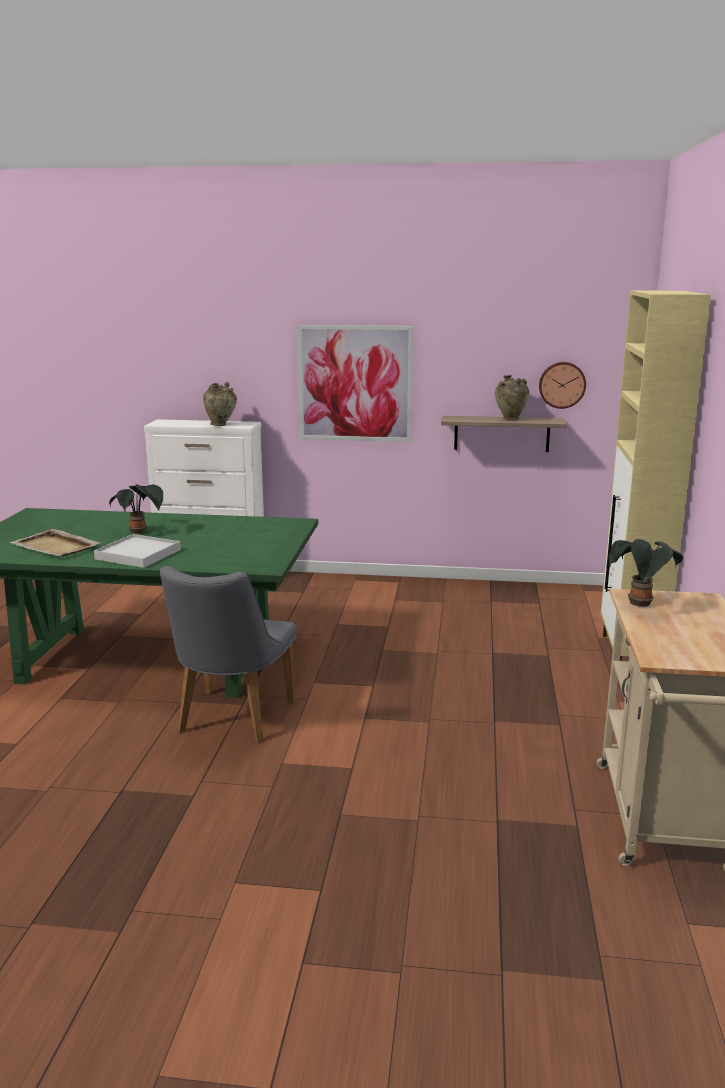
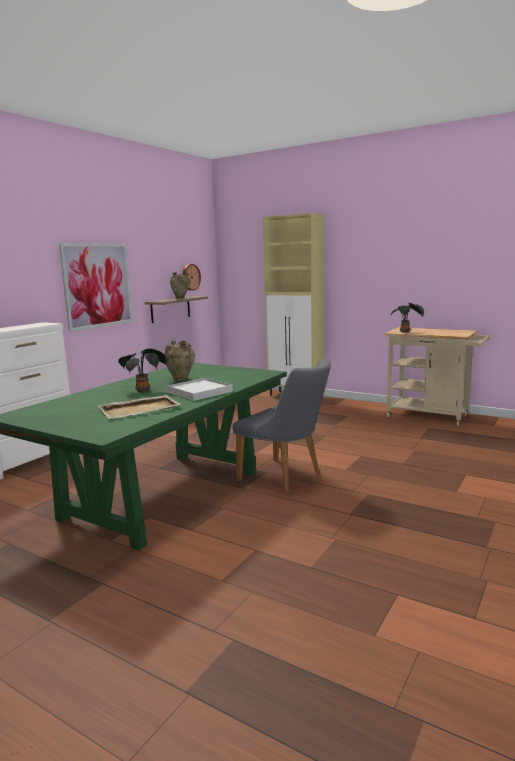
camera: 65 degrees left, 5 degrees down
(221, 425) = (32, 326): beige vase -> beige vase (180, 379)

